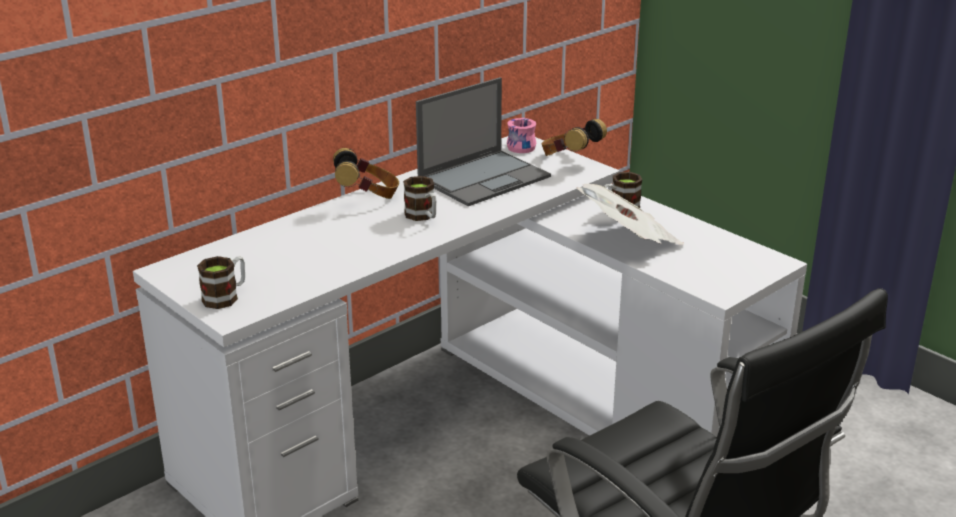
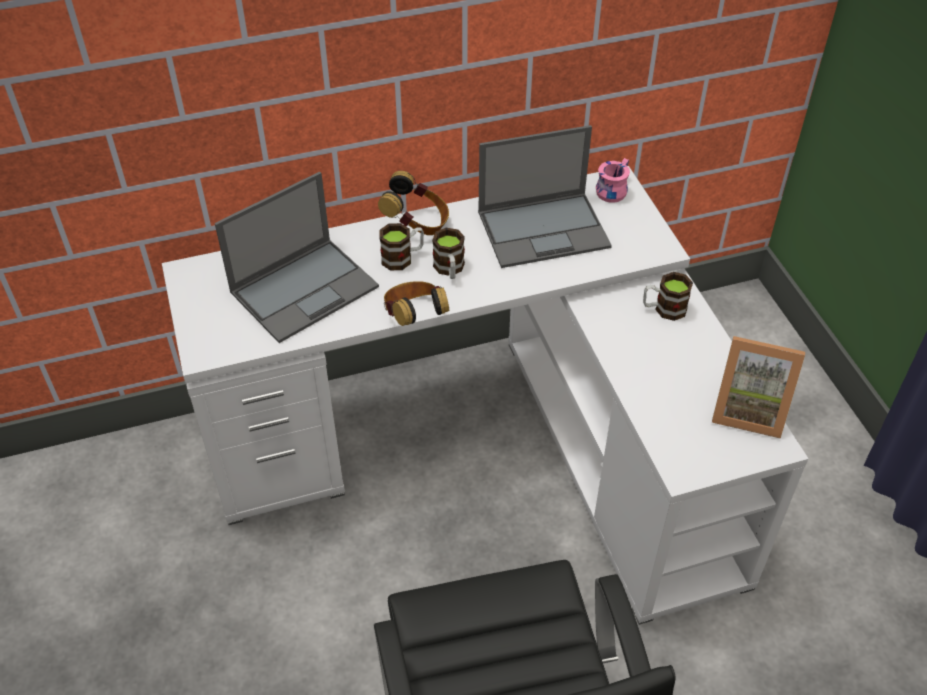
camera: 25 degrees right, 20 degrees up
(226, 296) = (214, 325): mug -> mug (403, 257)
(297, 255) = (305, 288): none -> laptop
(569, 159) = (648, 226): headphones -> headphones (414, 317)
(629, 240) = (642, 359): newspaper -> none
(738, 248) = (748, 410): none -> picture frame

